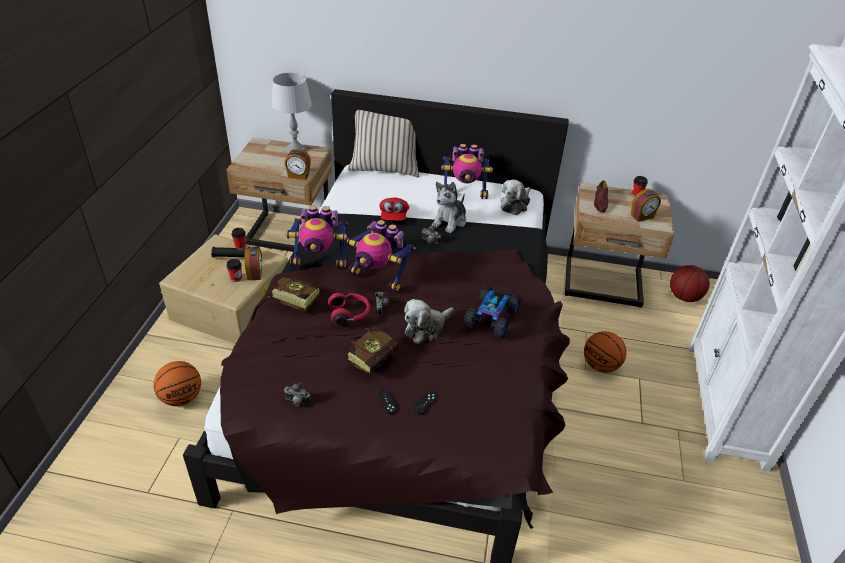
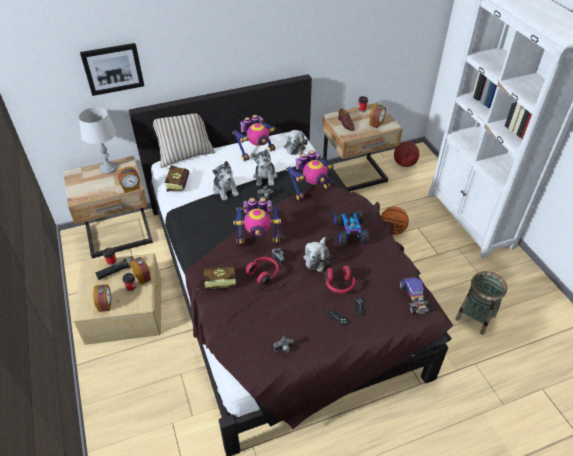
camera: 30 degrees left, 5 degrees up
(181, 398) = (148, 395): basketball -> none
(199, 282) = (105, 304): none -> alarm clock
(320, 261) = (207, 246): toy robot -> toy robot (311, 190)
(327, 34) = (113, 68): none -> picture
(376, 358) = (306, 294): book -> book (179, 183)
(393, 217) = (225, 190): red cap -> plush toy
(423, 367) = (339, 285): none -> red headphones
(505, 430) = (415, 298): none -> toy car
(631, 527) = (475, 317): none -> basket

